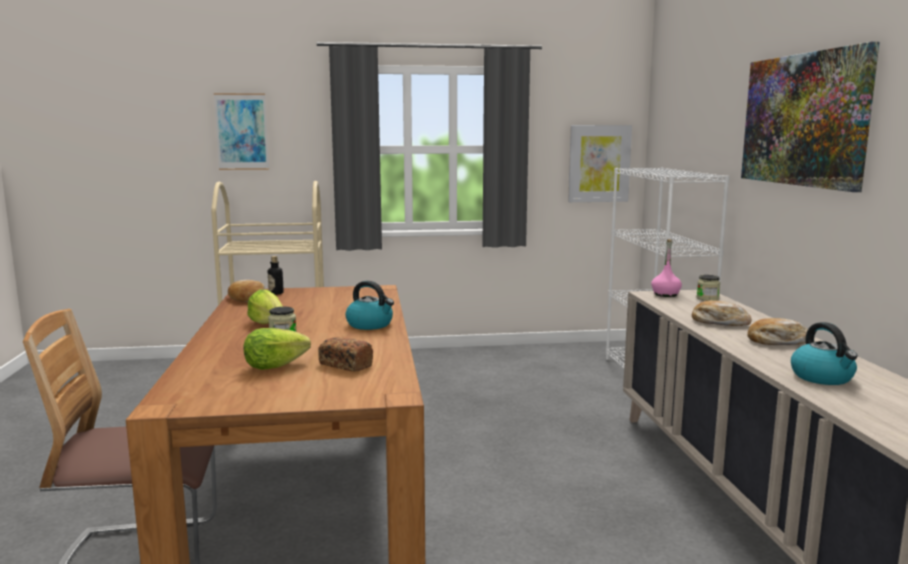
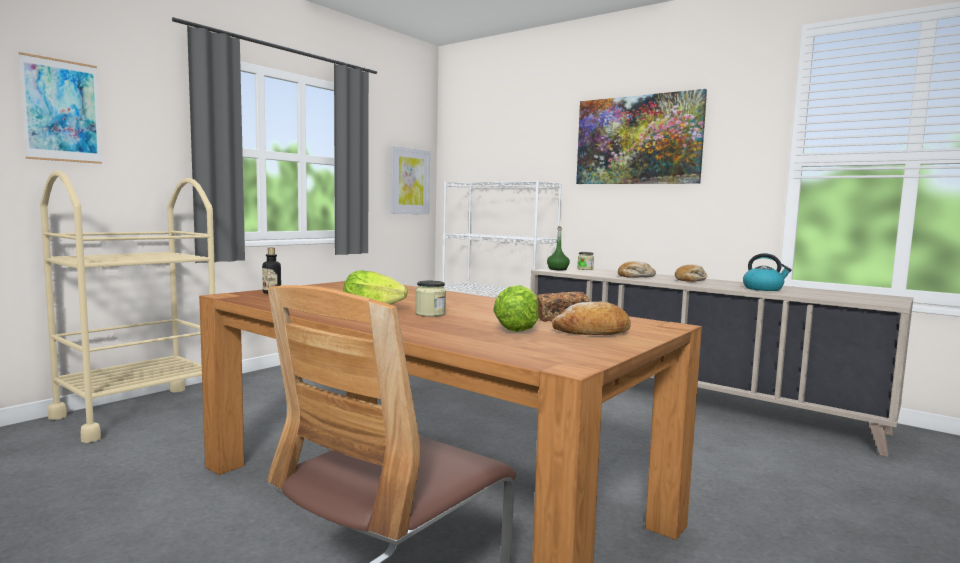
camera: 45 degrees left, 5 degrees down
(247, 299) = (259, 299): bread -> bread (592, 332)
(370, 325) = (463, 299): kettle -> none
(665, 294) = (558, 269): pink bottle -> green bottle

